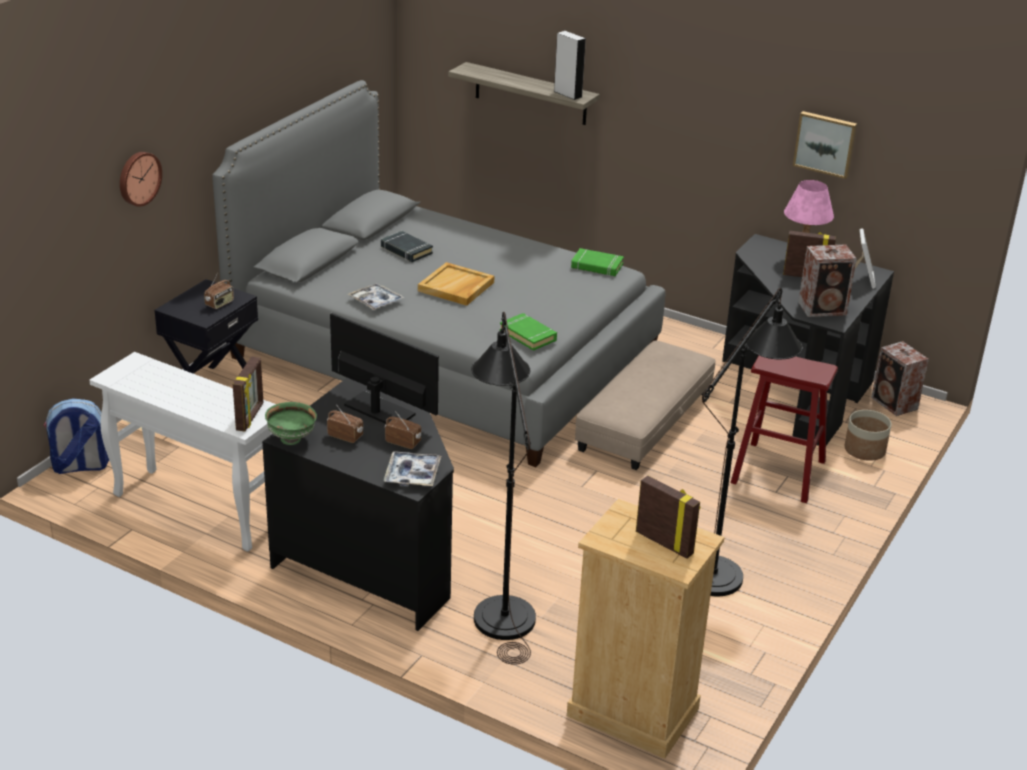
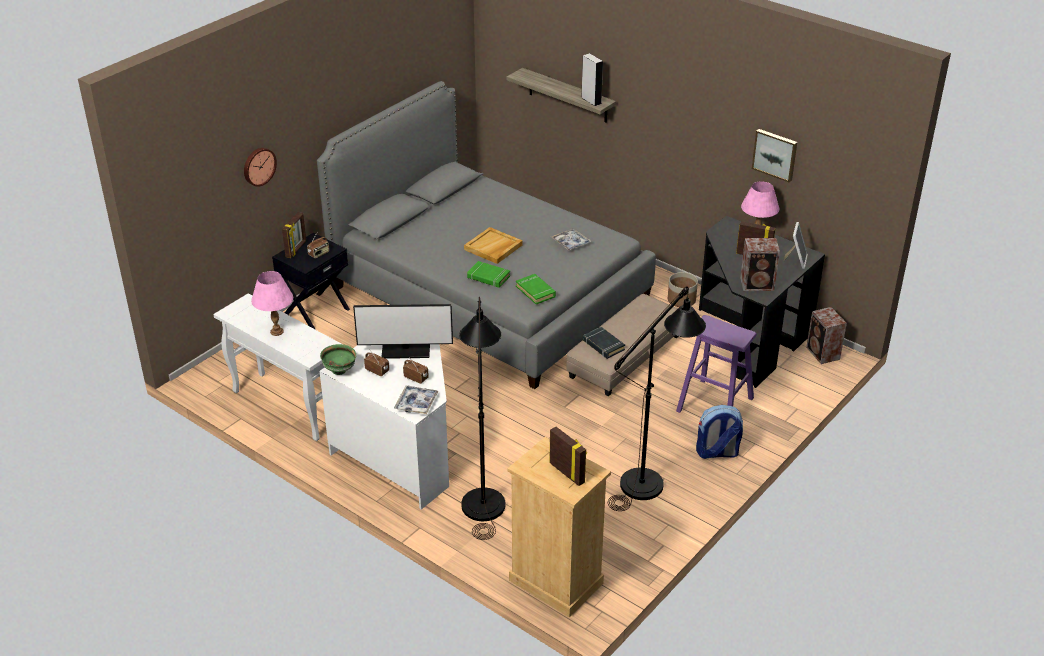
camera: 10 degrees right, 5 degrees up
(80, 466) = (213, 368): backpack -> backpack (717, 453)
(187, 397) = (277, 332): none -> pink table lamp
(250, 417) = (317, 350): picture frame -> picture frame (296, 249)
(373, 555) = (402, 450): black desk -> white desk
(375, 301) = (431, 257): tray -> tray (571, 243)
(379, 410) = (405, 351): monitor -> monitor turned 135 degrees clockwise
(406, 250) = (464, 214): black book -> black book (603, 345)
(597, 266) = (604, 234): green book -> green book (488, 277)
(778, 471) = (714, 404): red stool -> purple stool
(864, 450) = (786, 391): planter -> planter (681, 300)

